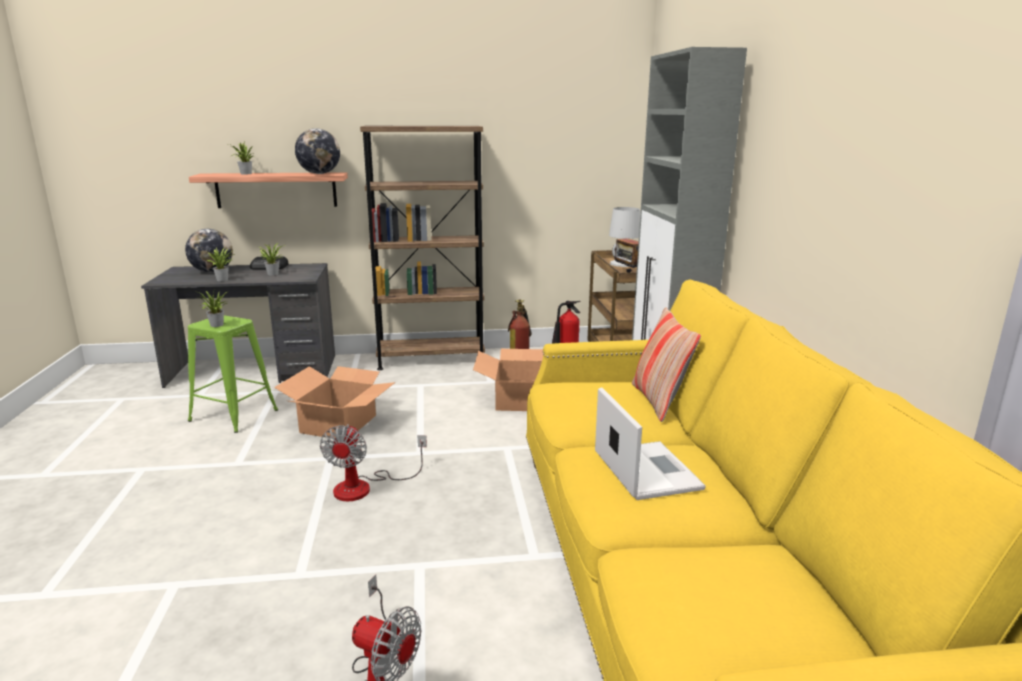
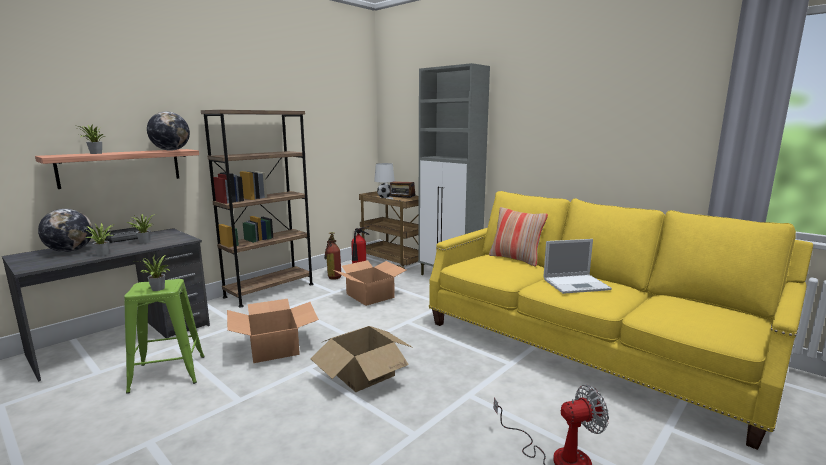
camera: 40 degrees left, 5 degrees down
(365, 487) = (363, 373): fan -> cardboard box
(645, 470) = (577, 284): laptop -> laptop turned 135 degrees clockwise

